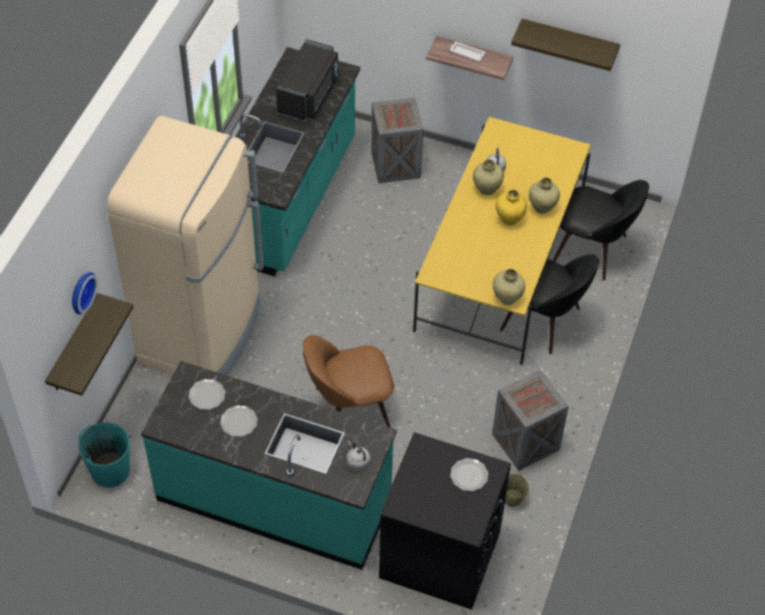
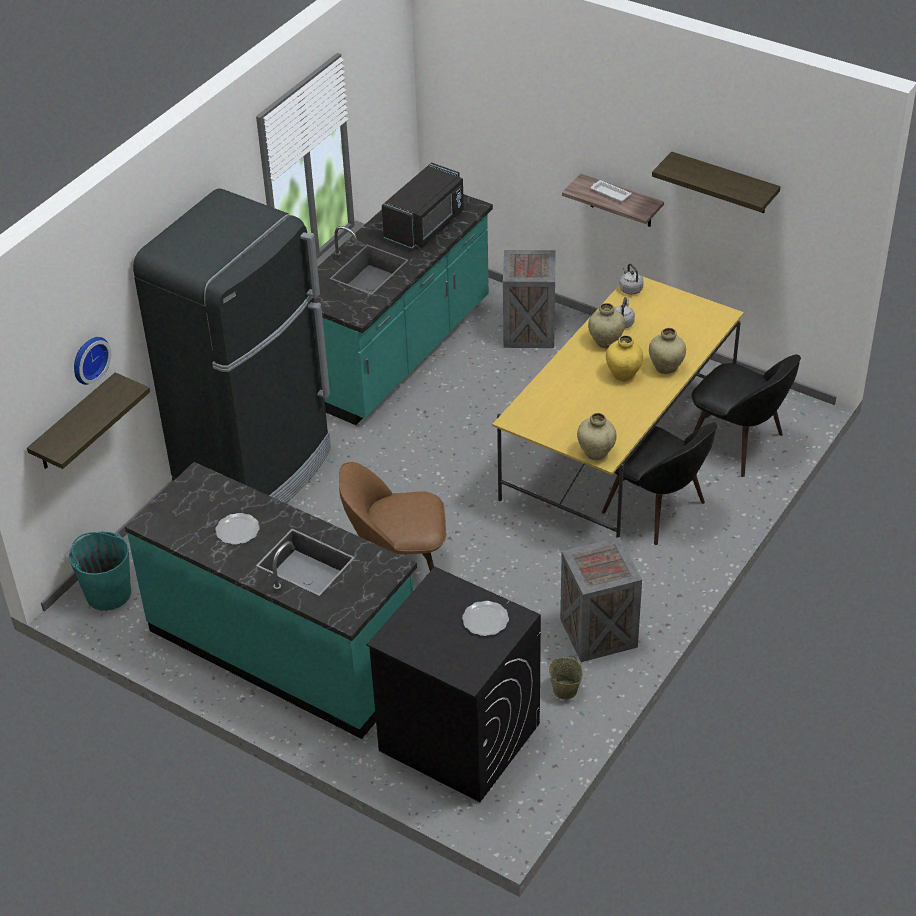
camera: 15 degrees right, 10 degrees down
(202, 333) = (256, 471): beige fridge -> black fridge
(207, 395) = (211, 499): plate -> none
(357, 462) = (360, 589): grey kettle -> grey kettle (630, 289)

